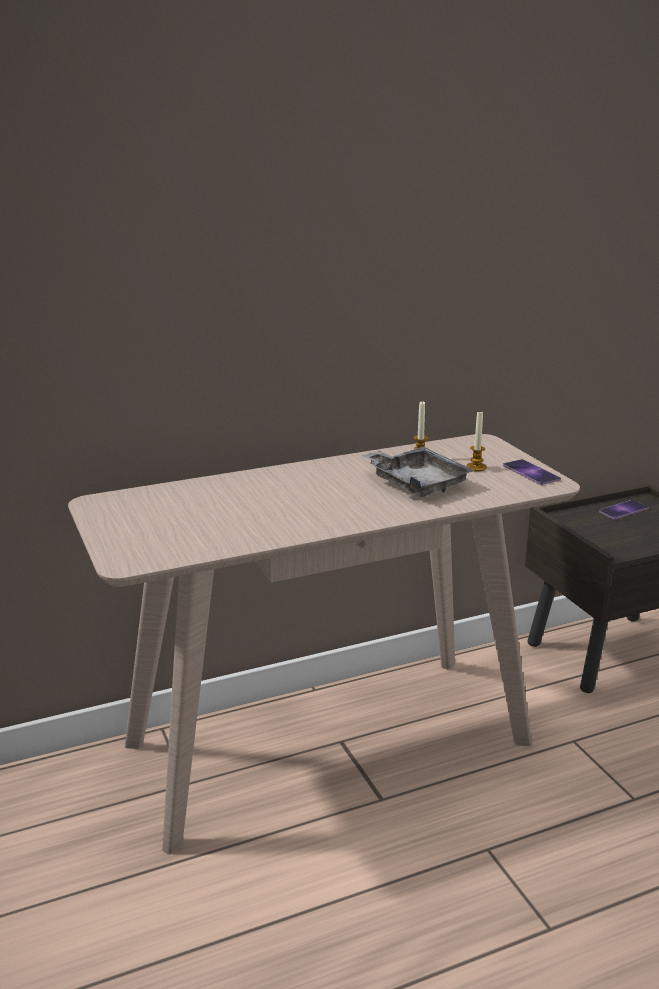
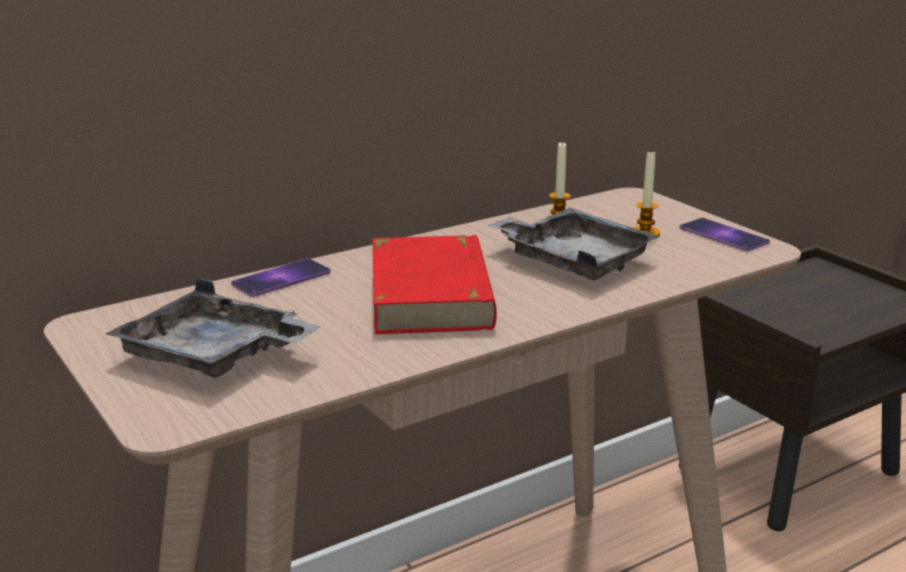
camera: 10 degrees left, 0 degrees up
(164, 527) = (214, 356): none -> grey tray
(312, 499) = (431, 295): none -> red book
(623, 510) = (798, 281): phone -> phone (281, 278)

